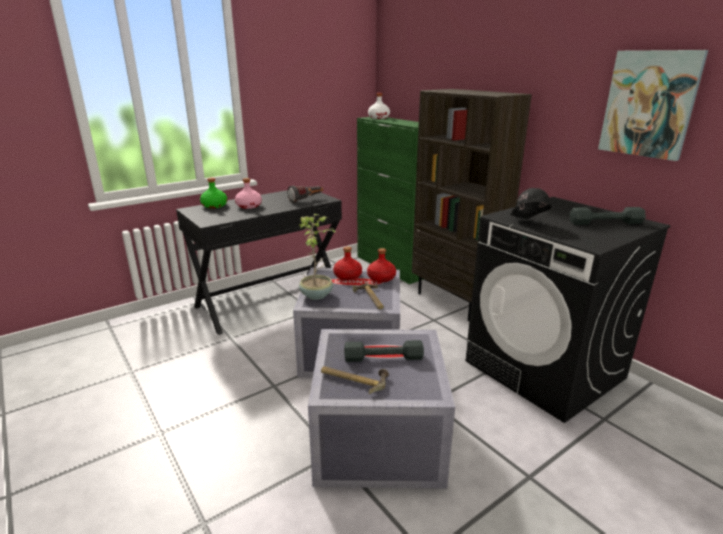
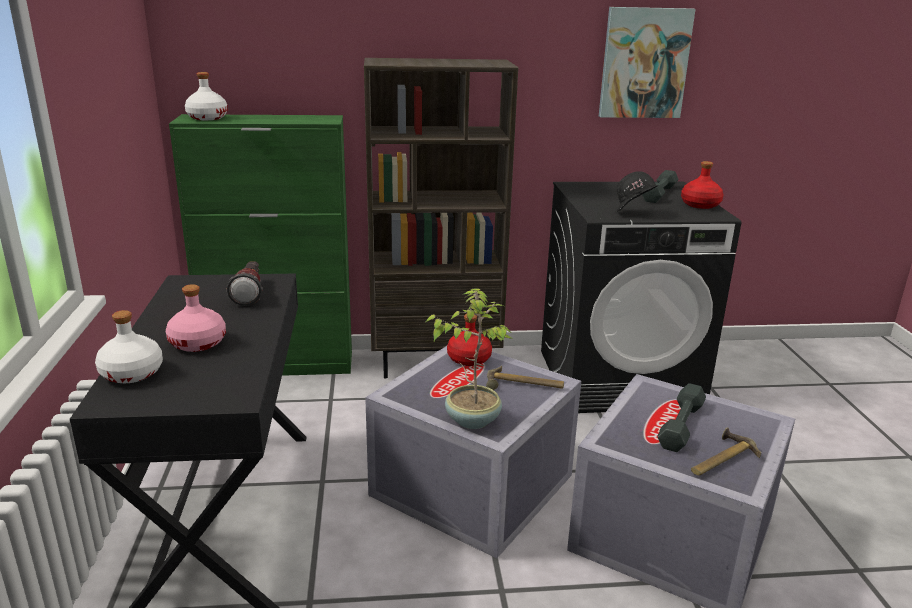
camera: 60 degrees left, 0 degrees up
(214, 206) = (131, 373): green bottle -> white bottle
(347, 276) = (436, 379): red bottle -> red bottle (700, 205)

